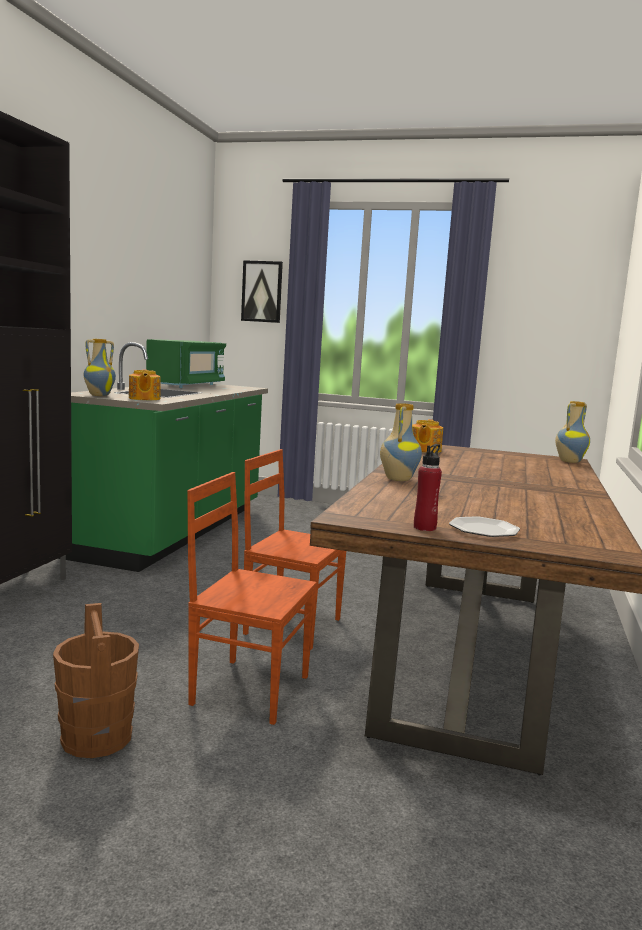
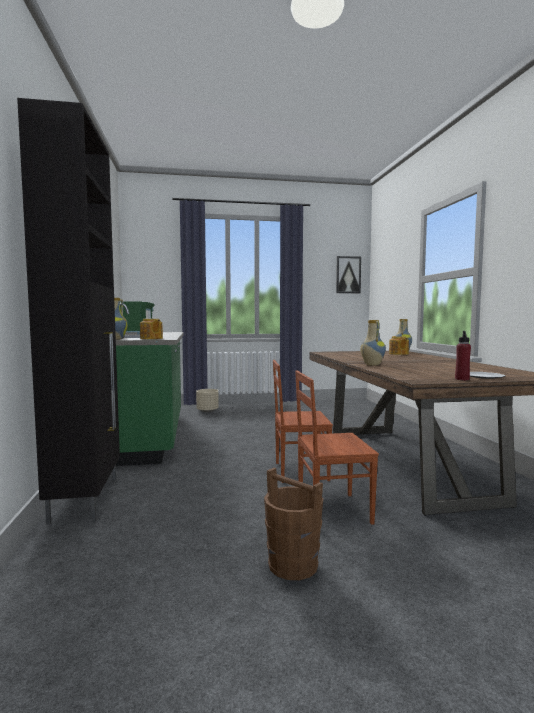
camera: 25 degrees left, 5 degrees down
(262, 291) = (159, 270): picture -> picture (348, 275)
(300, 511) = (207, 411): none -> beige planter
(424, 450) = (331, 354): teapot -> teapot (398, 354)

